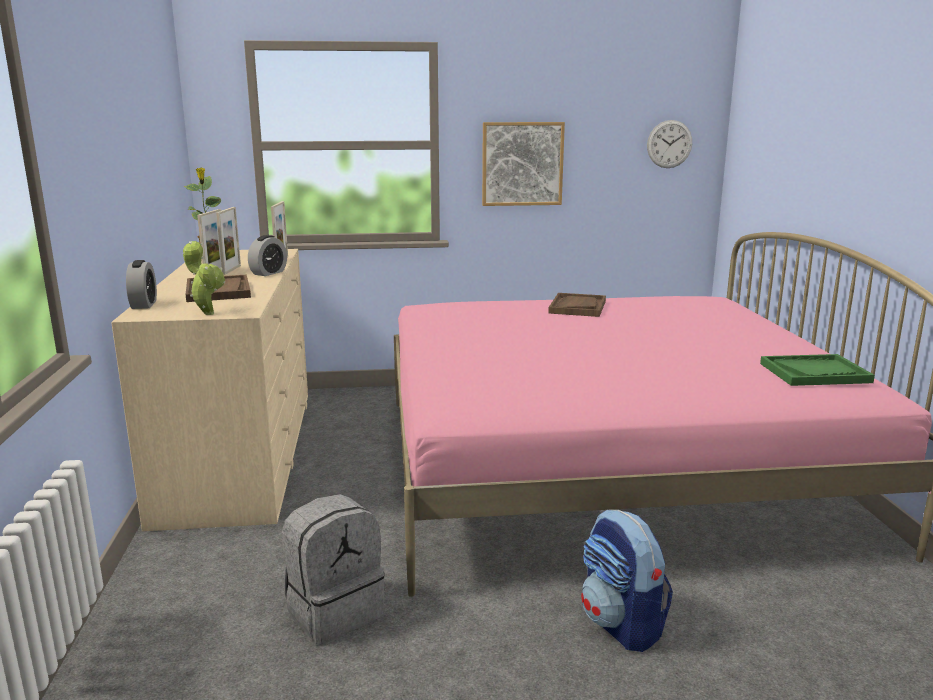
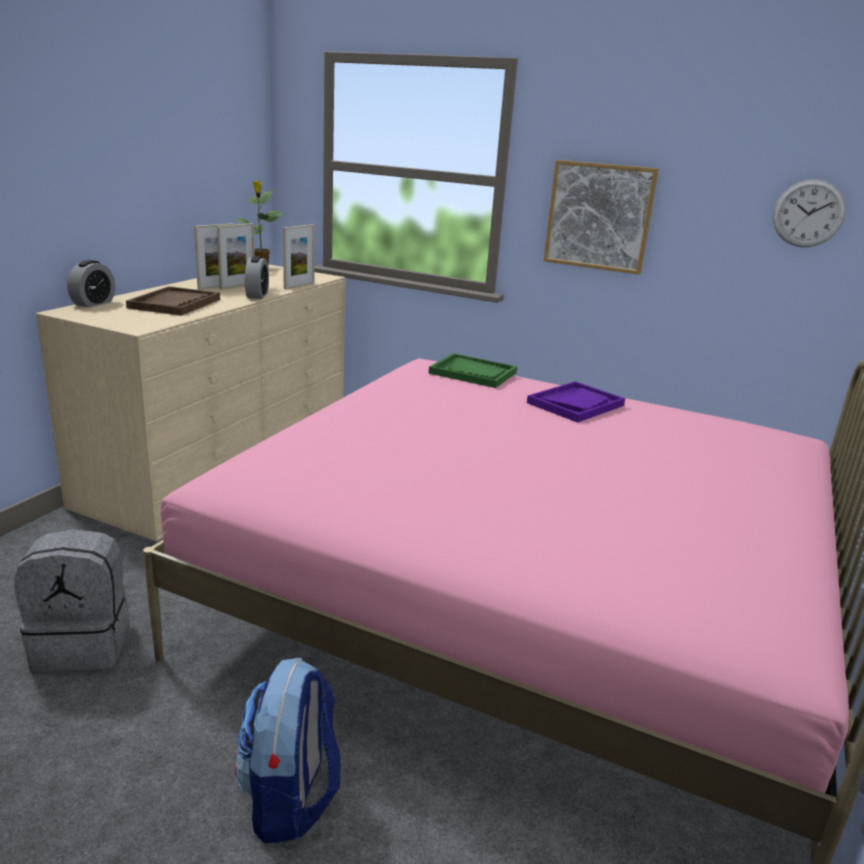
camera: 30 degrees right, 5 degrees up
(207, 313) = (113, 322): potted plant -> none
(268, 273) = (257, 295): alarm clock -> alarm clock turned 60 degrees counterclockwise
(577, 307) = (575, 404): brown tray -> purple tray
(814, 373) = (718, 586): green tray -> green tray (473, 373)

